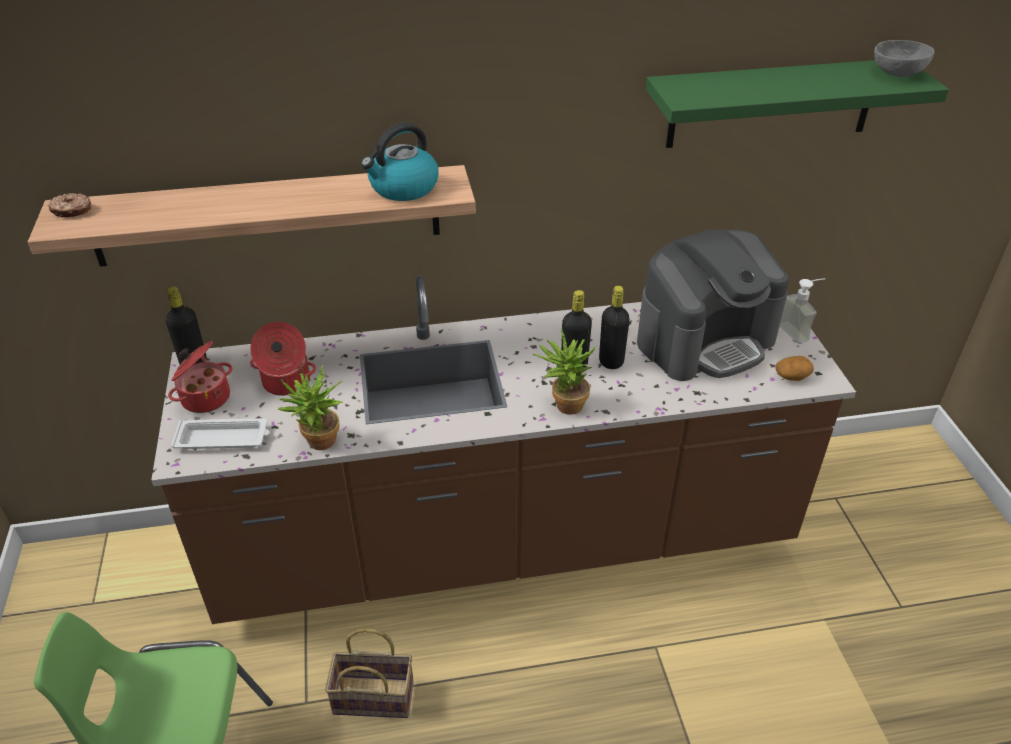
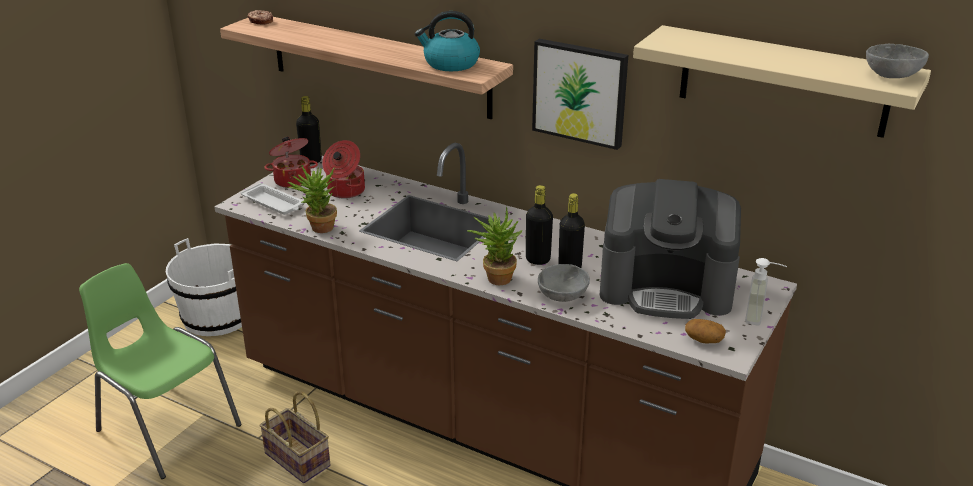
camera: 40 degrees right, 10 degrees down
(97, 595) = (217, 317): none -> white bucket
(551, 173) = (580, 92): none -> picture
(643, 393) = (563, 296): none -> grey bowl
(771, 103) = (783, 81): green shelf -> beige shelf

